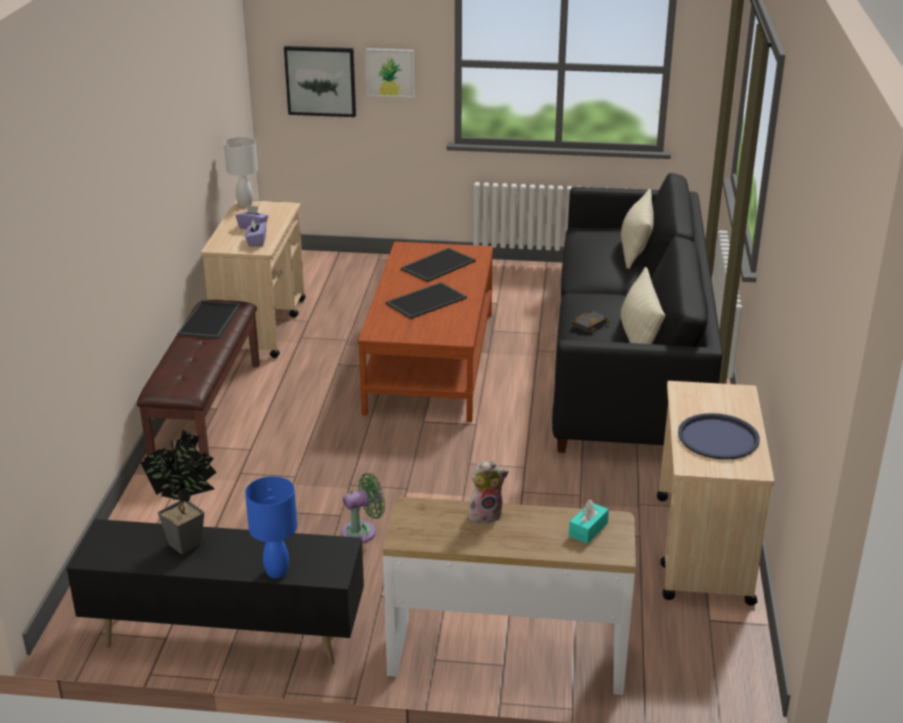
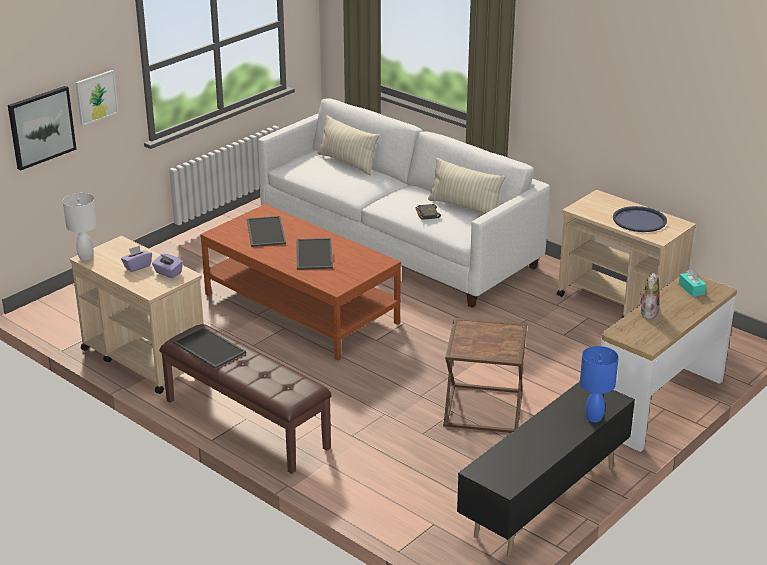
camera: 55 degrees left, 0 degrees up
(191, 543) = (529, 441): potted plant -> none
(362, 531) = (482, 409): green fan -> brown side table
(628, 362) = (397, 242): black sofa -> white sofa

